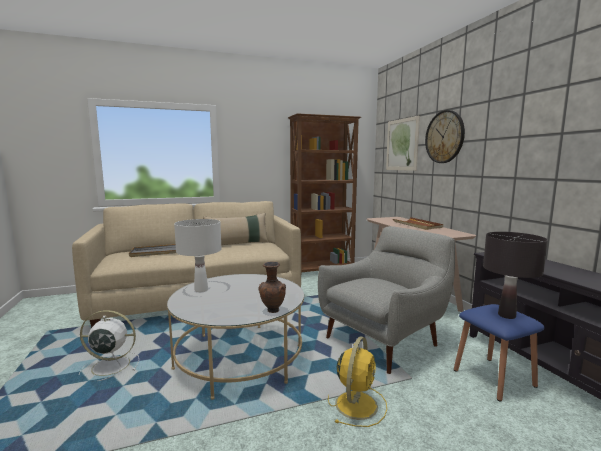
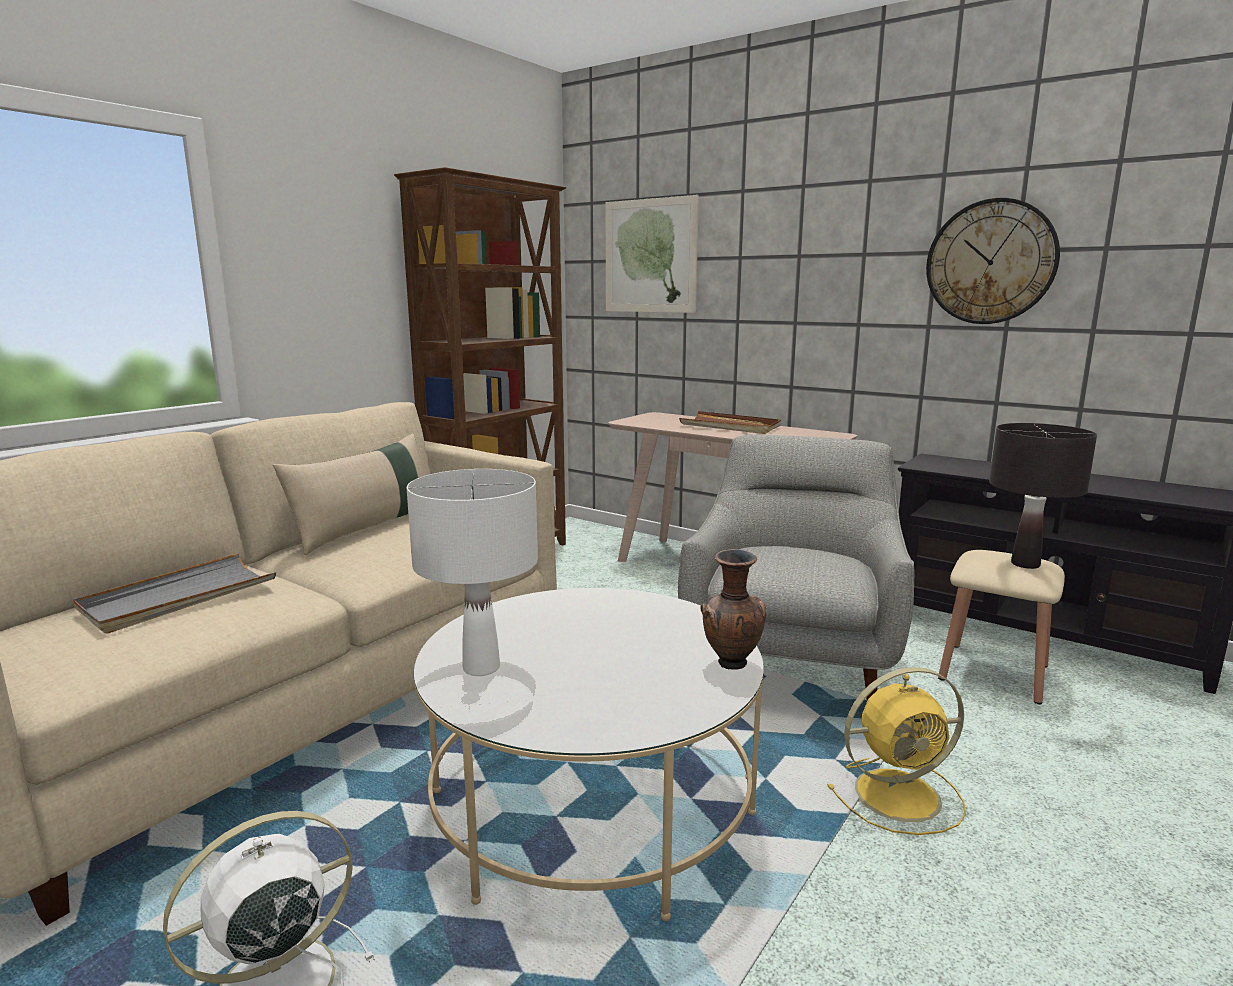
camera: 35 degrees left, 5 degrees up
(356, 403) = (900, 794): yellow fan -> yellow fan turned 90 degrees clockwise
(444, 137) = (767, 245): wall clock -> wall clock (990, 262)
(493, 378) = (993, 672): blue stool -> beige stool

